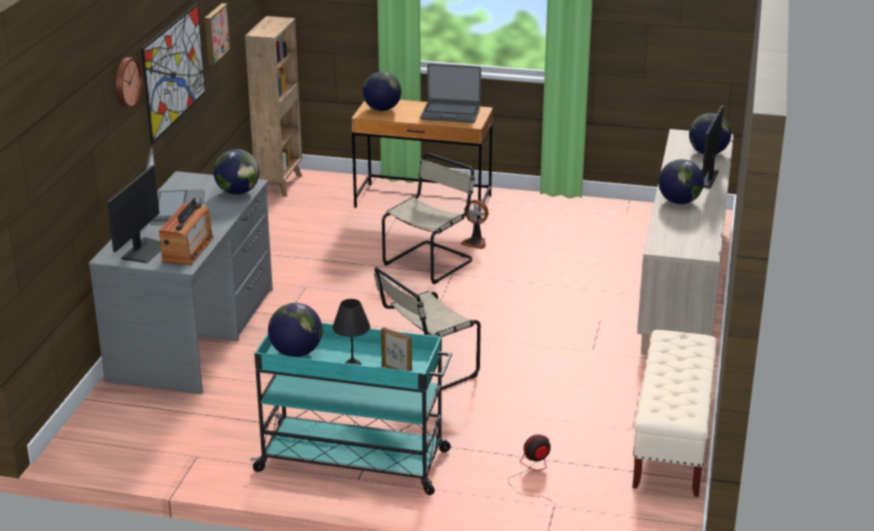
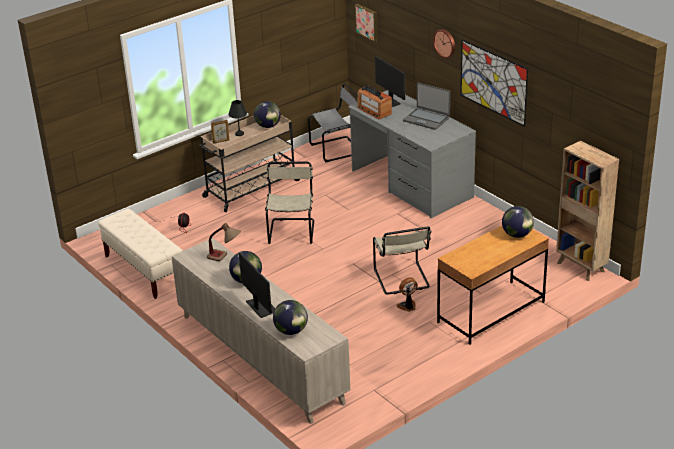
camera: 130 degrees right, 5 degrees up
(138, 437) = (337, 149): none -> grey chair
(214, 33) = (548, 106): picture -> picture (367, 22)
(238, 192) = (424, 138): globe -> none
(355, 461) = (250, 189): turquoise cart -> beige cart
(450, 113) = (478, 257): laptop -> none
(664, 229) = (225, 258): none -> table lamp

